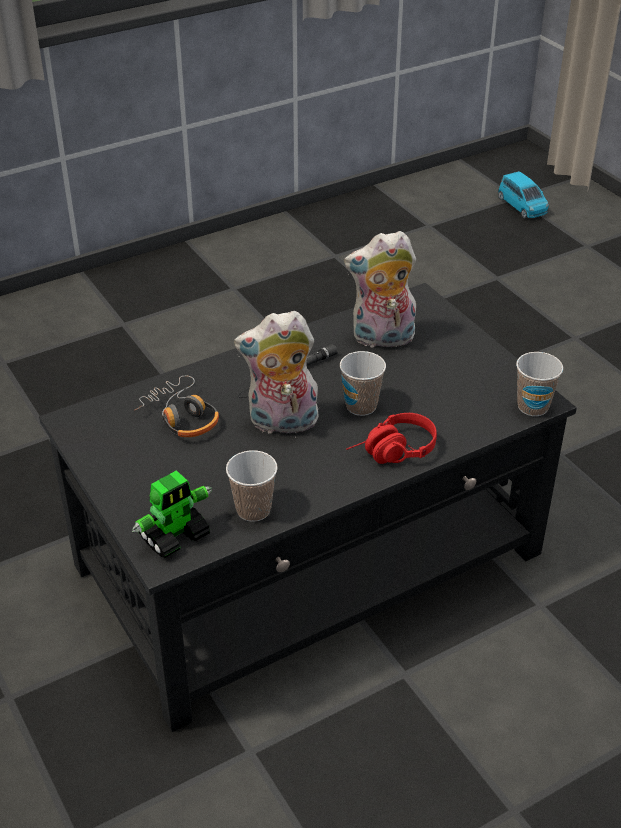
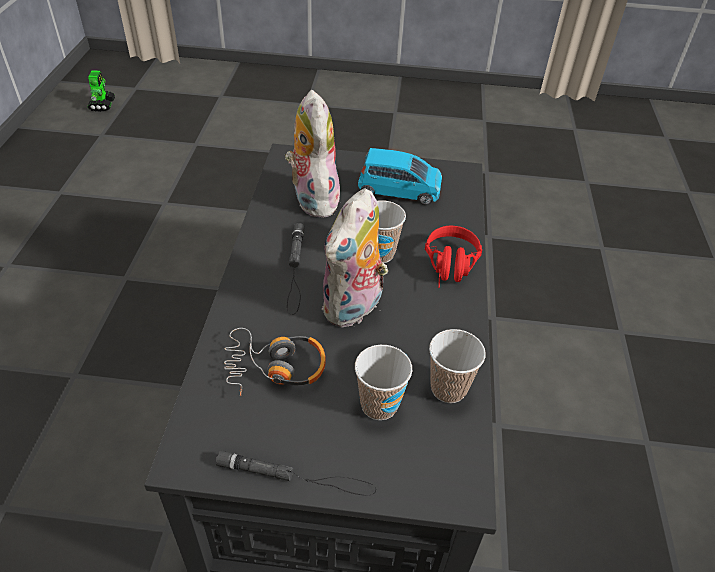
camera: 55 degrees left, 5 degrees up
(102, 473) = (296, 476): none -> black flashlight
(175, 536) = (439, 465): toy robot -> toy robot (102, 105)
(382, 339) = (312, 199): plush toy -> plush toy turned 135 degrees clockwise
(522, 206) = (147, 91): blue toy car -> blue toy car (399, 190)
(533, 407) = (464, 179): cup -> cup (379, 405)

